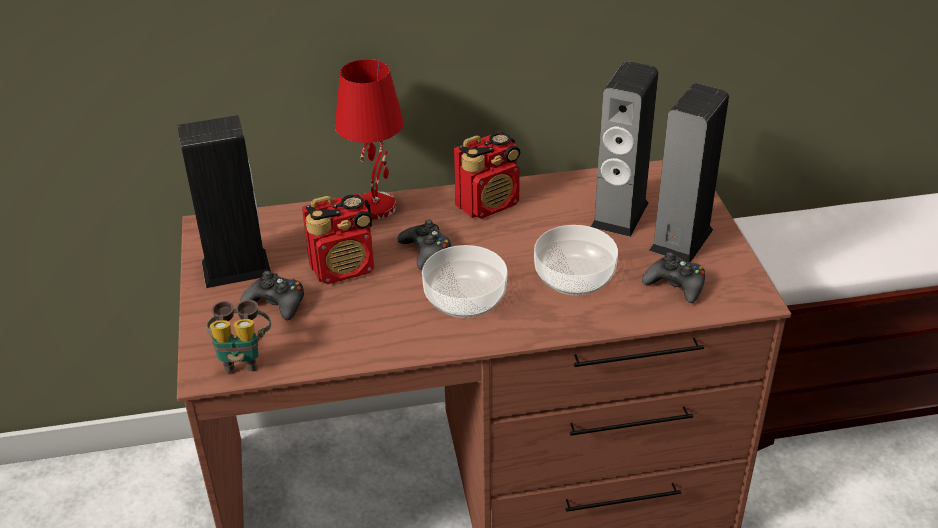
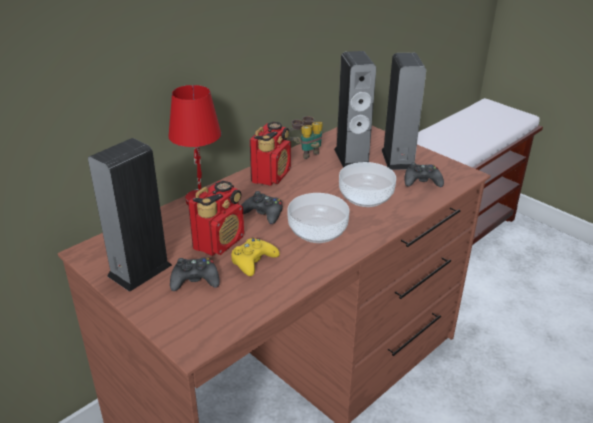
camera: 35 degrees left, 5 degrees down
(242, 358) = (209, 324): binoculars -> binoculars (305, 152)
(355, 306) = (253, 261): none -> yellow game controller

